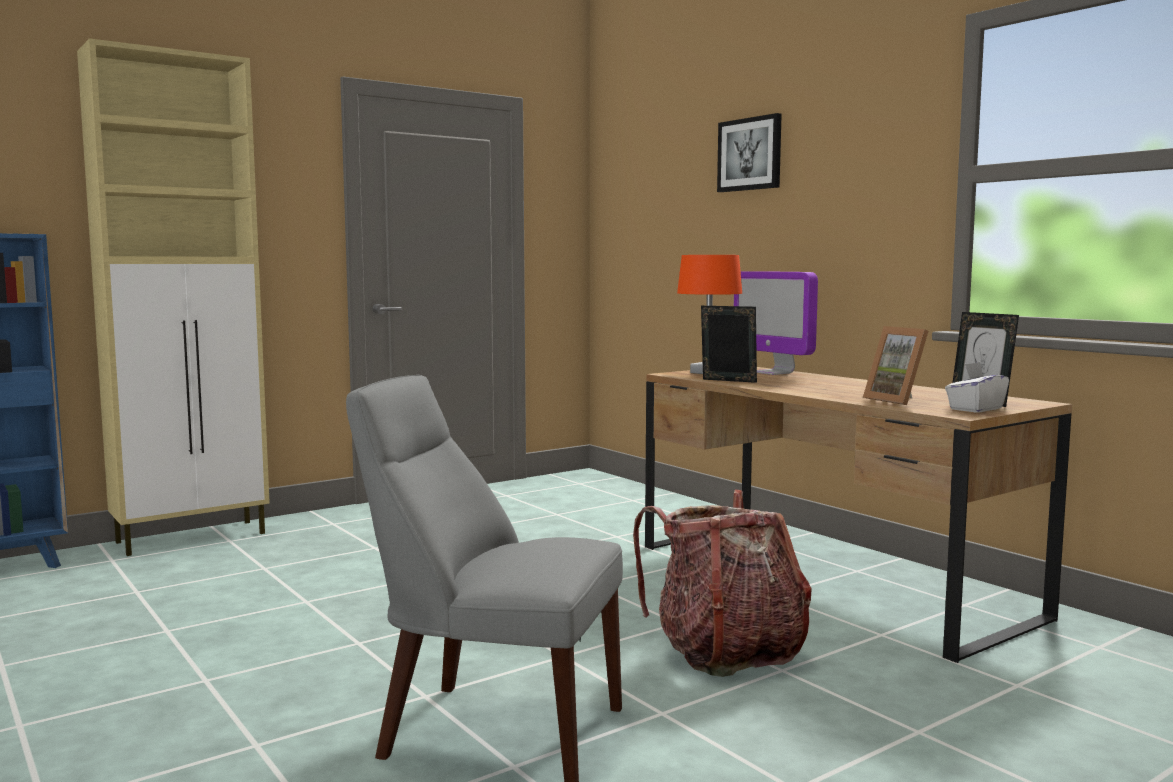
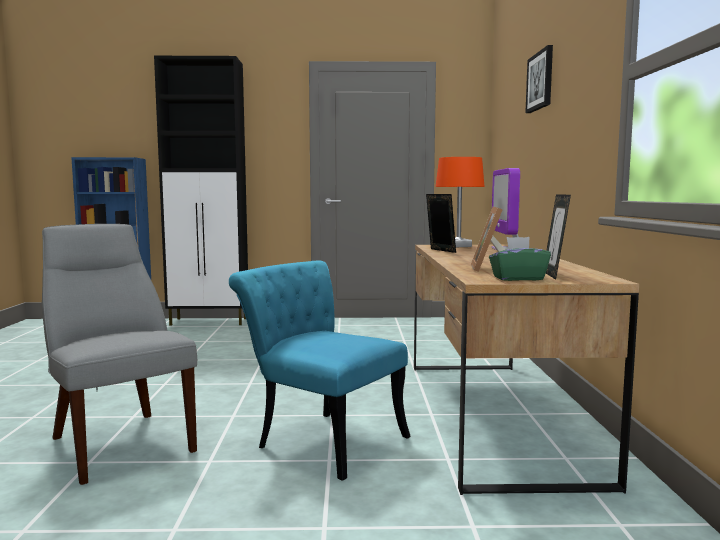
camera: 35 degrees right, 0 degrees up
(194, 537) = (210, 322): beige cabinet -> black cabinet
(726, 652) = (321, 439): backpack -> turquoise chair
(975, 409) = (518, 278): white tissue box -> green tissue box

